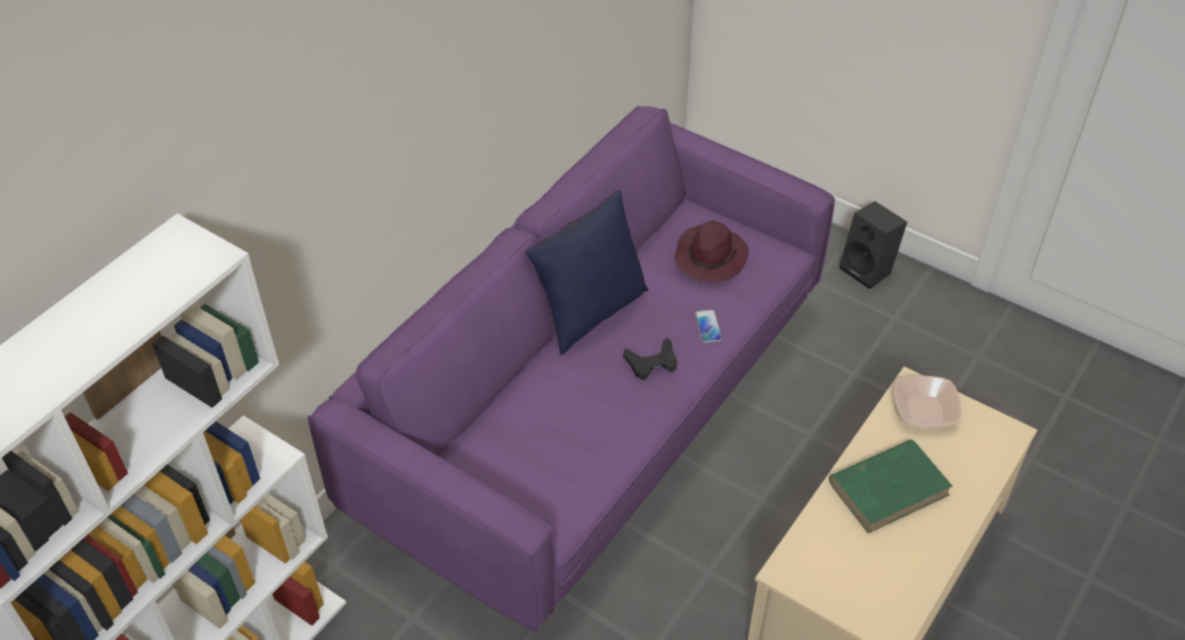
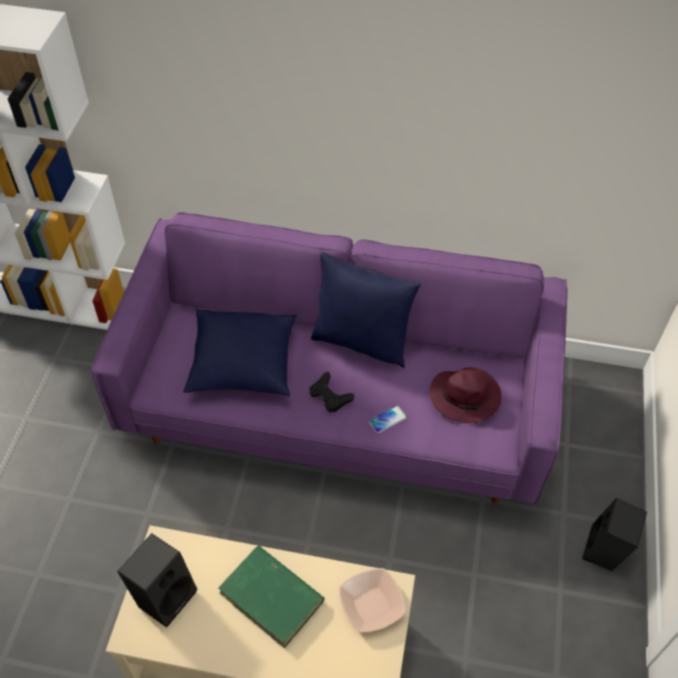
camera: 65 degrees right, 5 degrees up
(564, 429) = (242, 365): none -> blue pillow
(852, 585) = (164, 594): none -> black speaker

